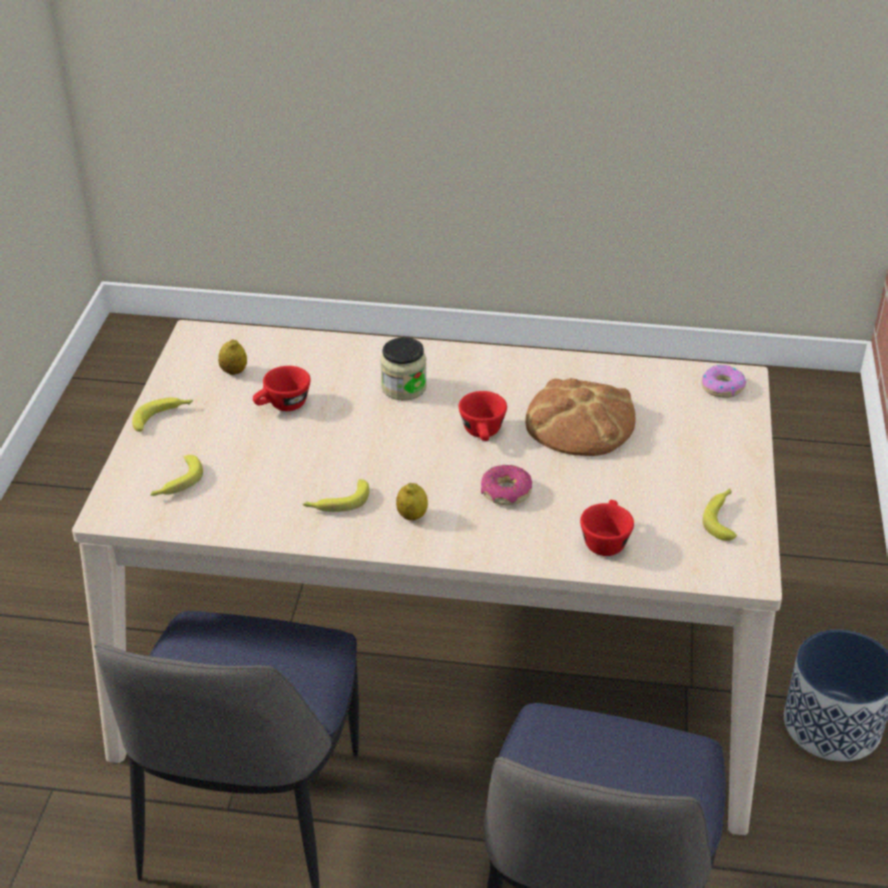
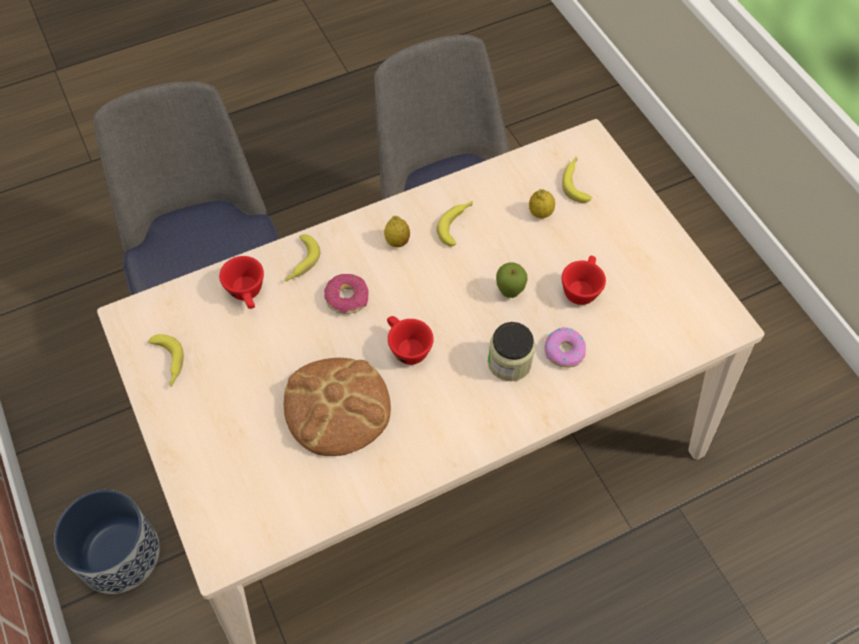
camera: 145 degrees right, 20 degrees up
(163, 417) = (650, 229): banana -> banana (300, 263)
(234, 372) = (654, 301): lemon -> lemon (540, 213)
(349, 430) = (509, 293): none -> apple
(722, 387) = (234, 533): donut -> donut (564, 351)

